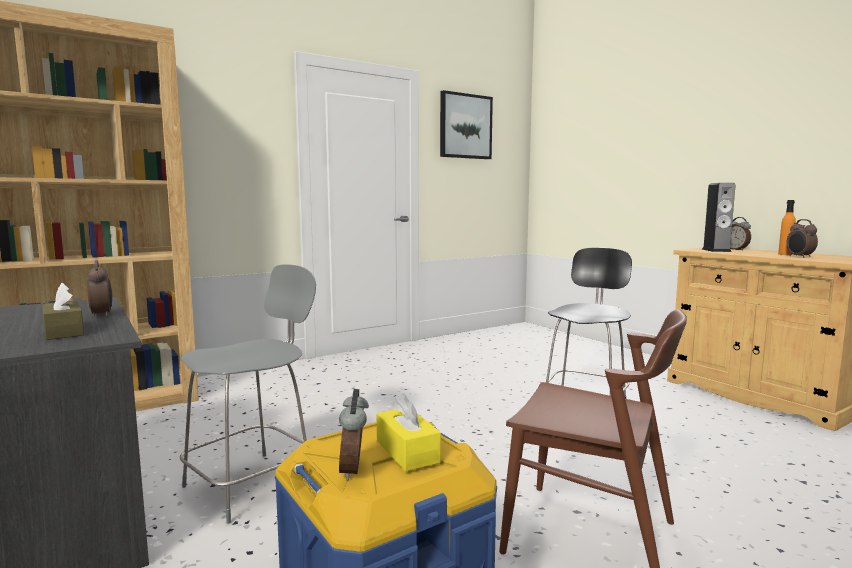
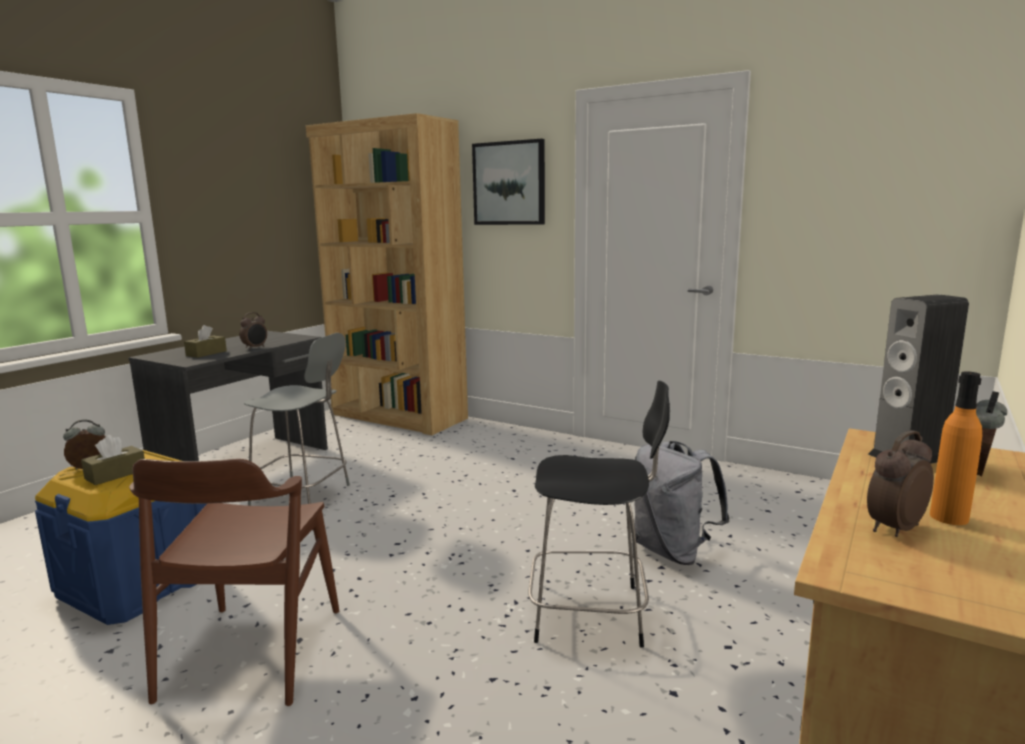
camera: 65 degrees right, 5 degrees up
(407, 451) = (115, 474): yellow tissue box -> brown tissue box
(465, 126) = (842, 143): picture -> picture (509, 183)
(525, 376) = (673, 551): none -> grey backpack

